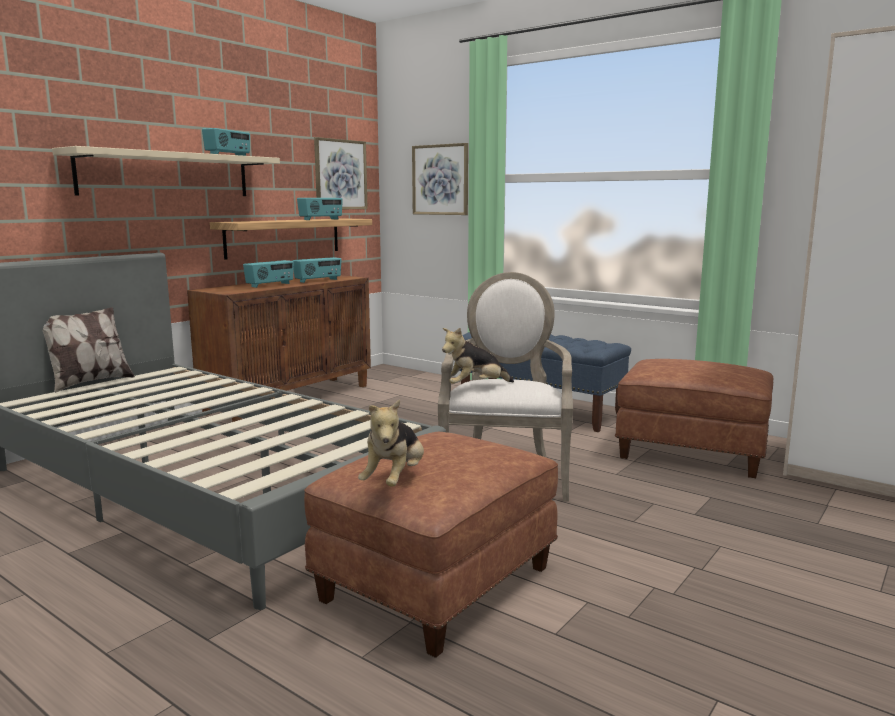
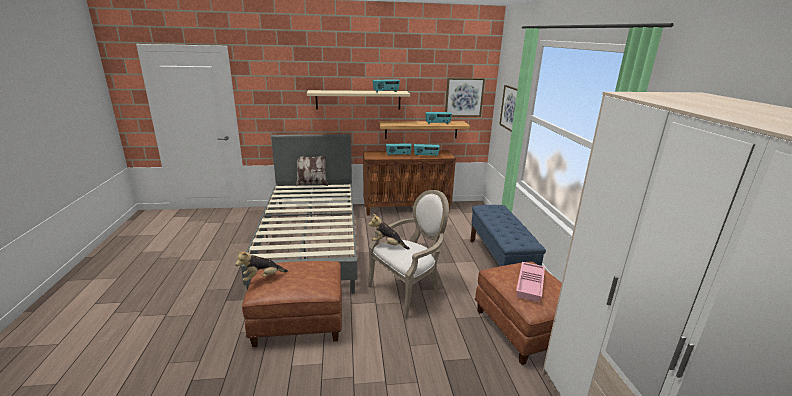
camera: 45 degrees right, 10 degrees up
(704, 367) = (531, 285): none -> pink tray

